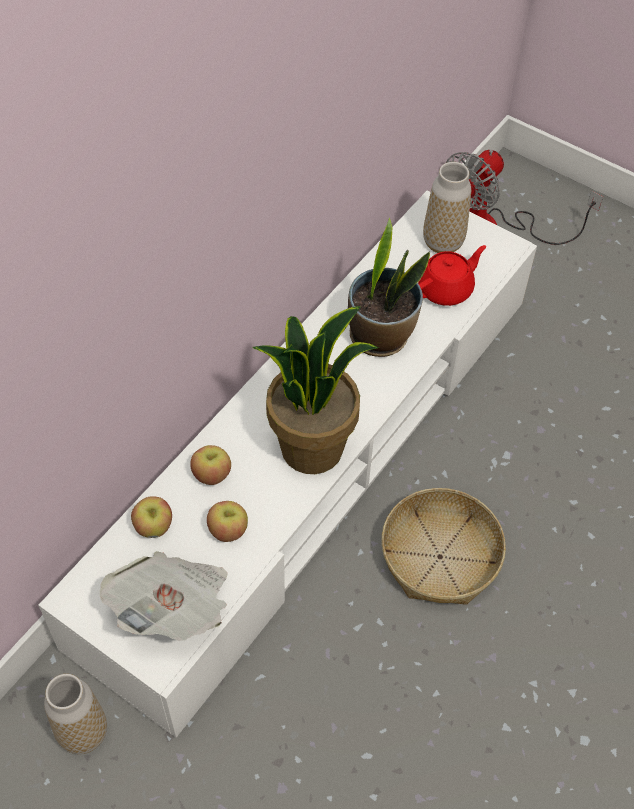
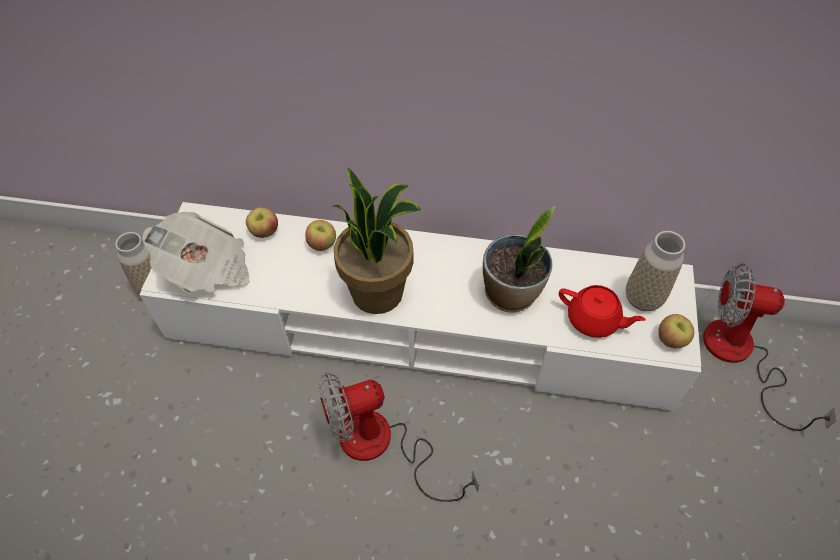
camera: 65 degrees right, 0 degrees up
(228, 530) = (281, 273): apple -> apple (671, 340)
(440, 556) = (382, 446): basket -> fan

